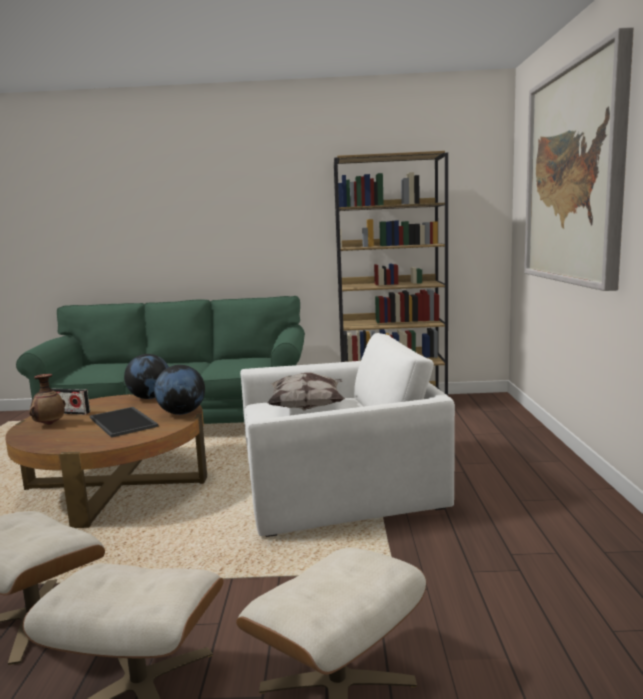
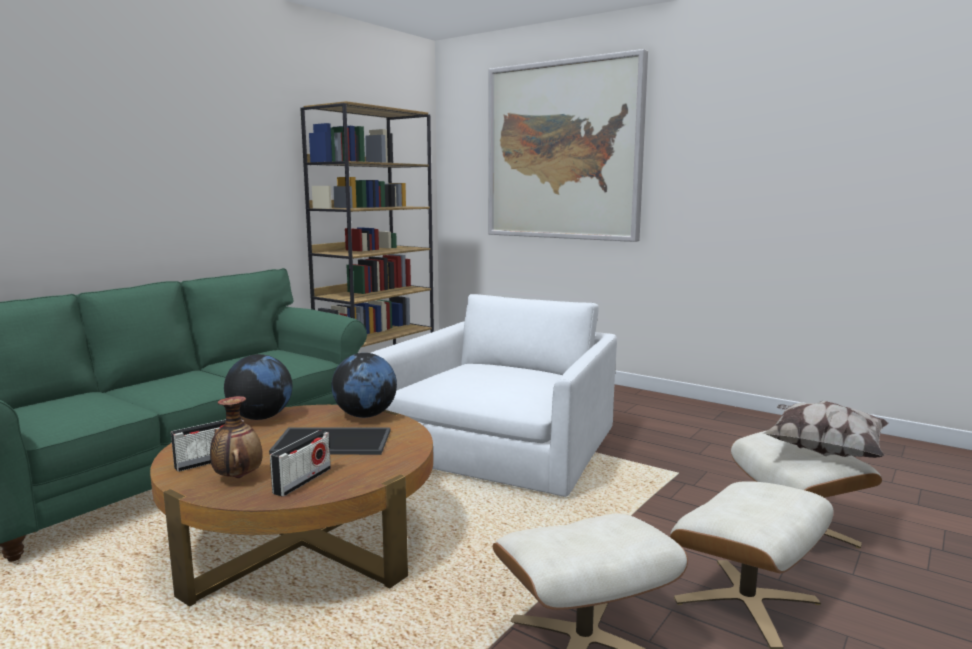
camera: 55 degrees left, 0 degrees up
(52, 436) = (302, 481): none -> radio
(307, 407) = (474, 376): pillow -> pillow (823, 450)

